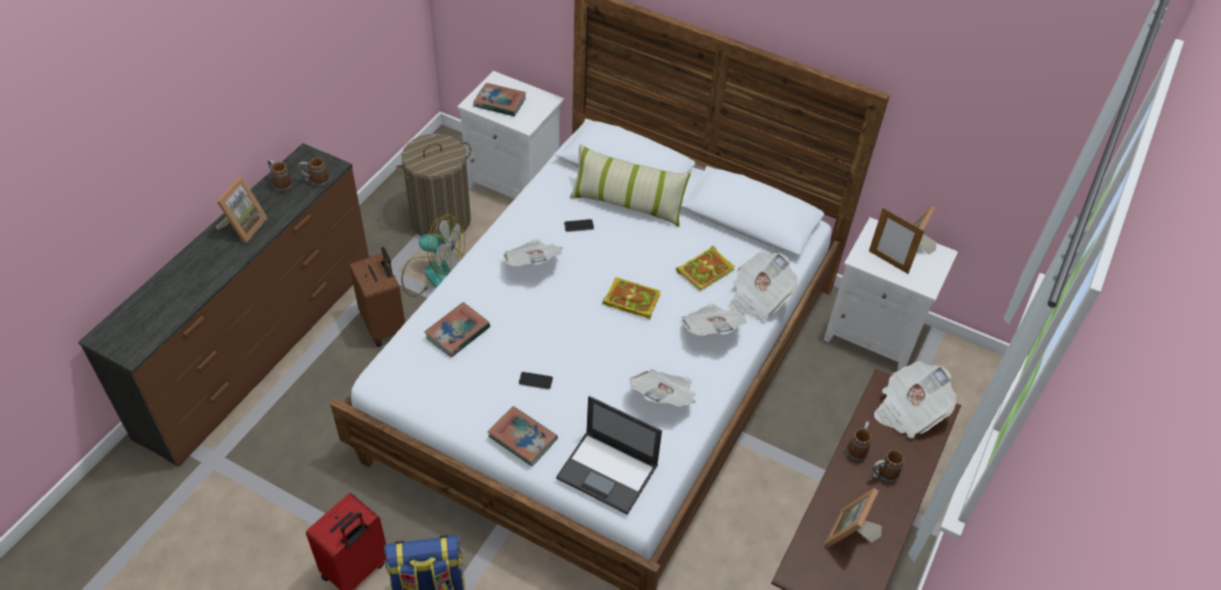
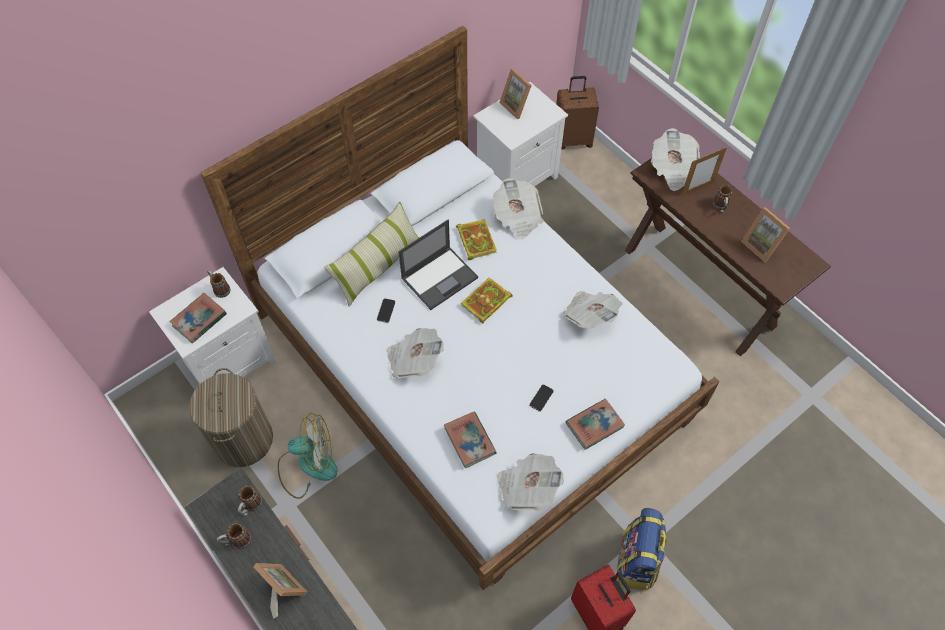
camera: 65 degrees left, 10 degrees up
(385, 325) = (350, 524): brown suitcase -> brown suitcase (572, 139)
(433, 274) = (308, 465): fan -> fan turned 45 degrees clockwise
(608, 472) = (645, 376): laptop -> laptop (440, 277)
(711, 330) = (537, 260): newspaper -> newspaper (527, 487)
(857, 448) = (695, 211): mug -> mug (220, 288)
(888, 262) = (522, 124): picture frame -> picture frame (697, 189)

